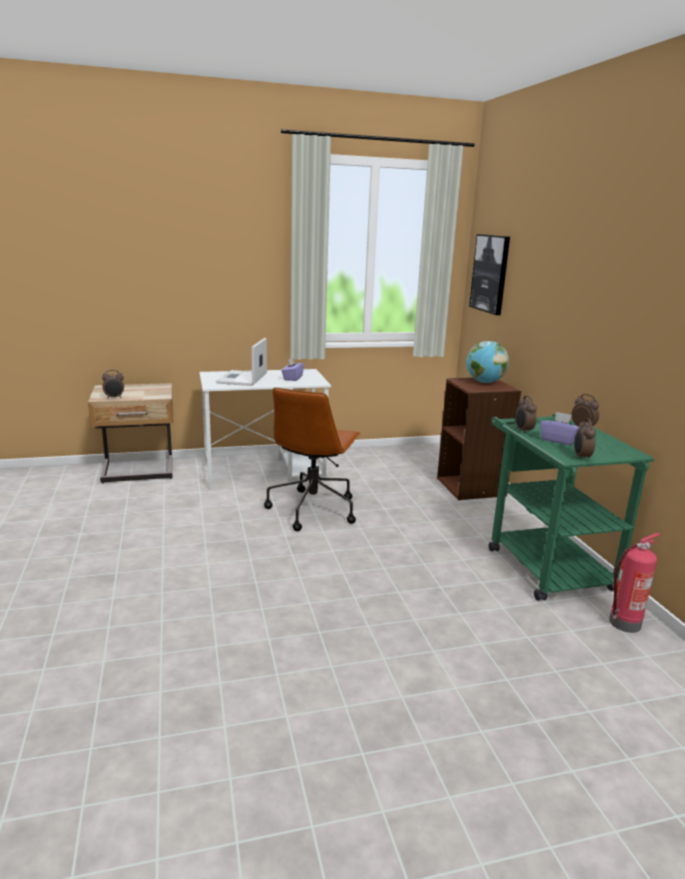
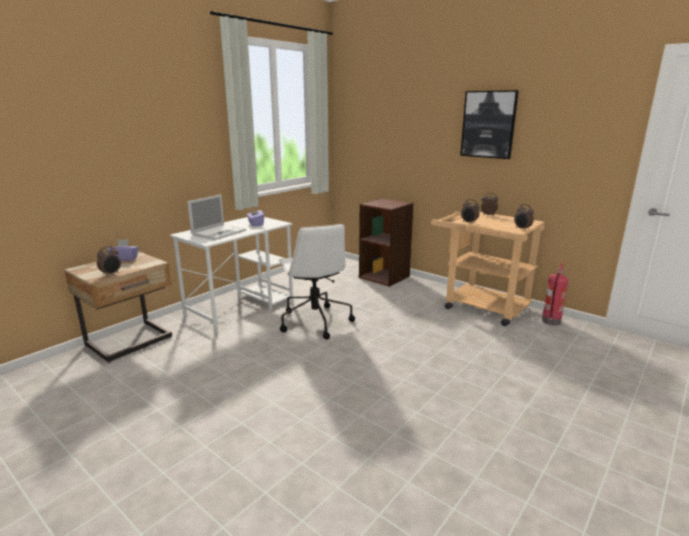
camera: 35 degrees left, 0 degrees up
(242, 379) = (219, 232): laptop -> laptop turned 120 degrees counterclockwise
(313, 509) = (314, 321): brown office chair -> white office chair
(484, 382) = (385, 202): globe -> none
(490, 273) = (361, 126): picture -> picture (488, 124)
(543, 563) = (479, 306): green cart -> beige cart
(558, 440) = (494, 223): purple tissue box -> purple tissue box (125, 258)

